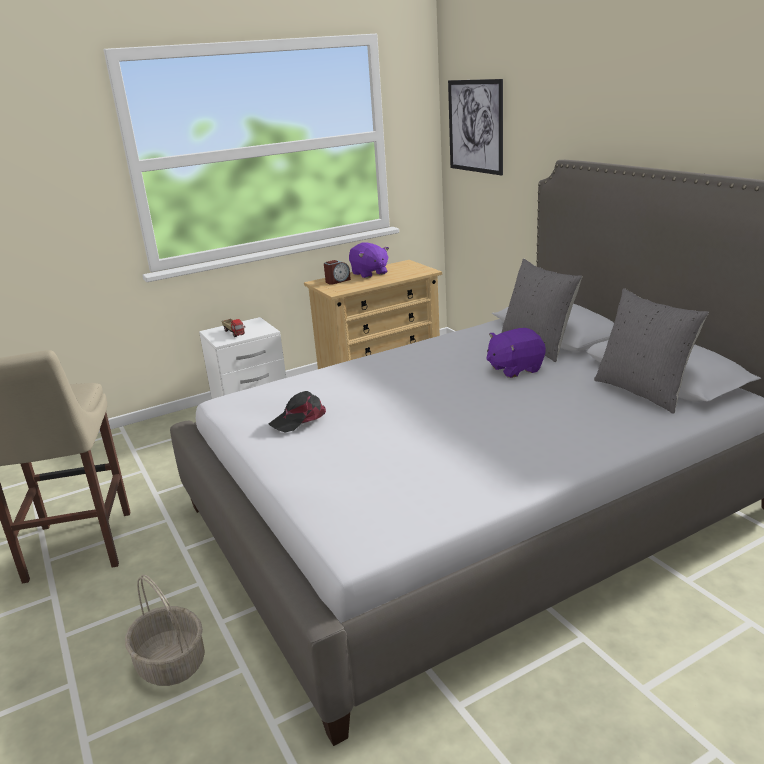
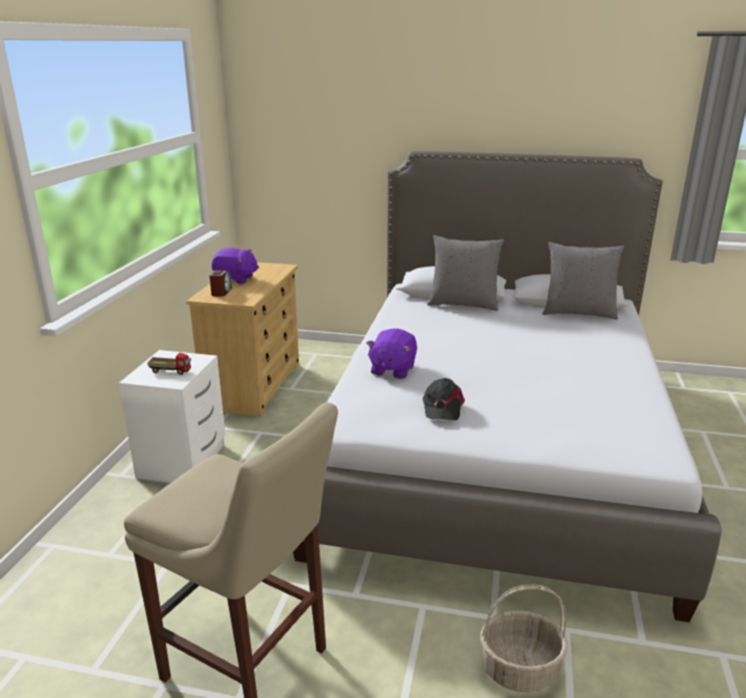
camera: 50 degrees left, 0 degrees up
(475, 126) = (285, 125): picture -> none
(514, 369) = (485, 322): purple plush toy -> purple plush toy (392, 370)

